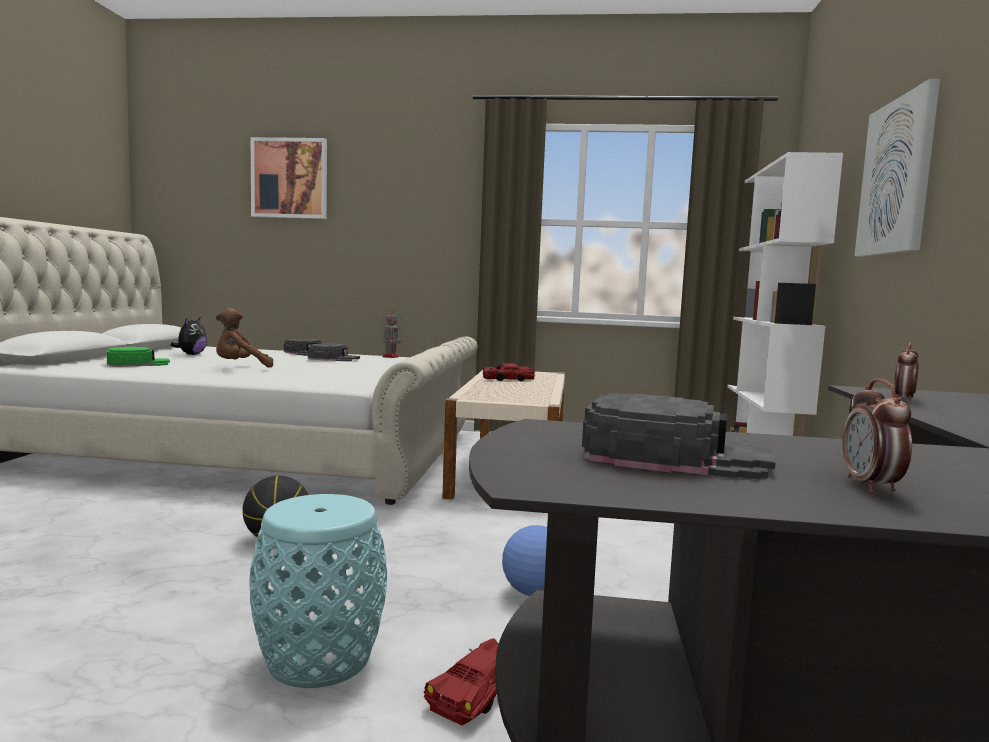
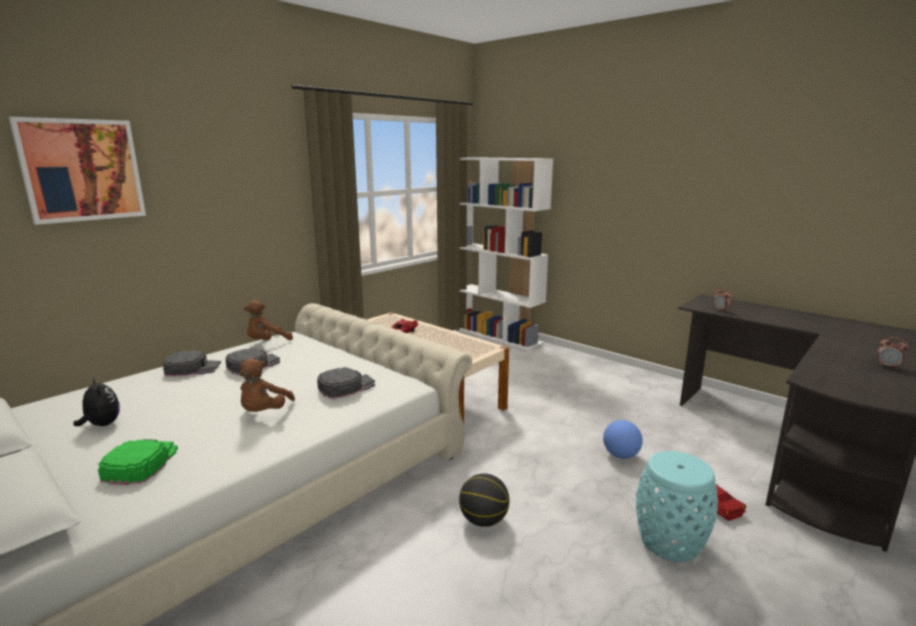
camera: 55 degrees left, 10 degrees up
(391, 357) = (267, 342): toy robot -> brown plush toy
(674, 455) = (856, 376): black cap -> black cap (346, 387)
(897, 177) = (606, 183): picture -> none

